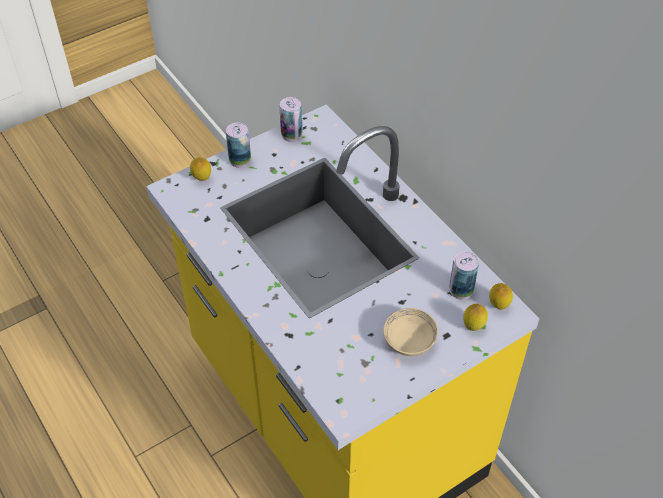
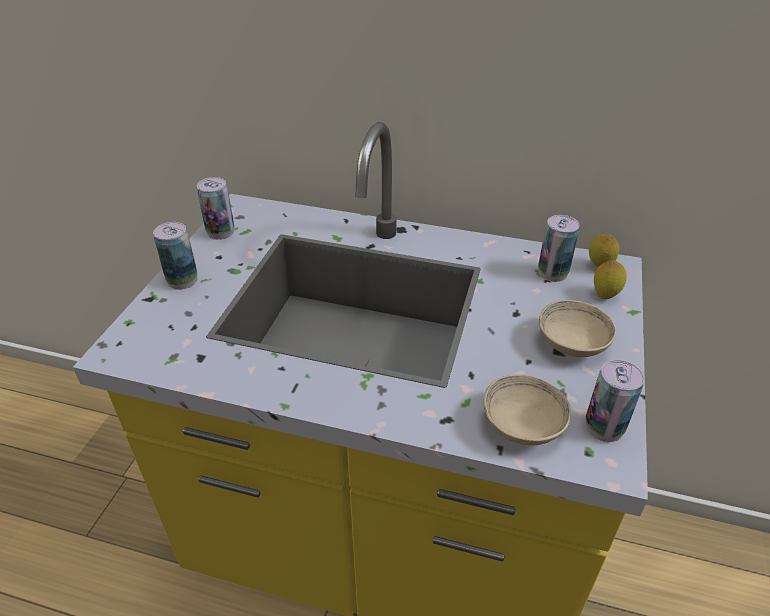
camera: 40 degrees left, 10 degrees down
(202, 179) = (150, 321): lemon -> none
(322, 364) = (522, 425): none -> beige bowl
(363, 395) = (604, 427): none -> can

